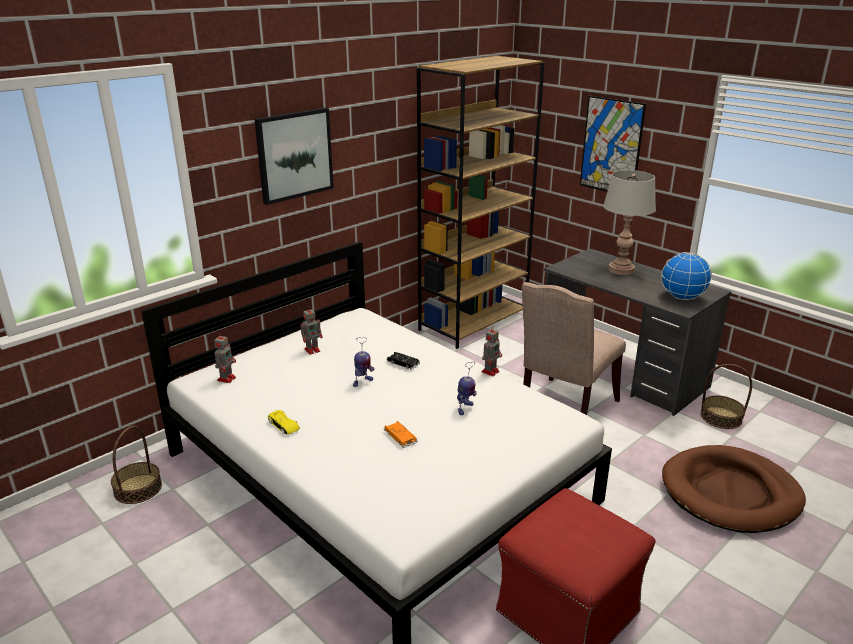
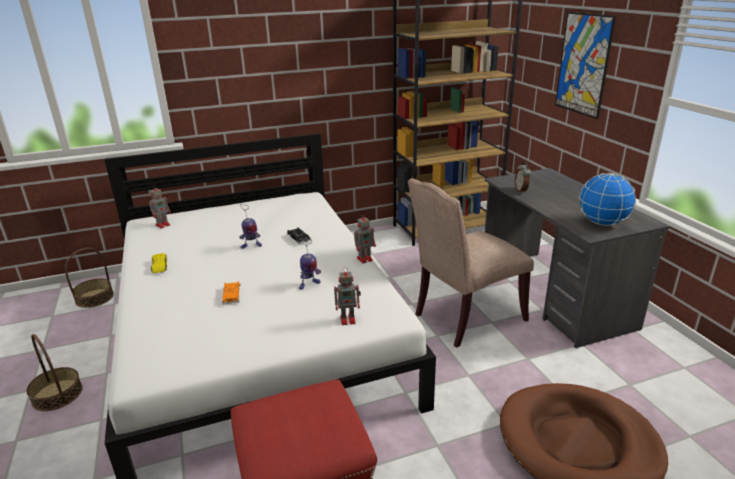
camera: 25 degrees right, 0 degrees up
(294, 155) = (261, 50): picture -> none
(313, 350) = (244, 216): toy robot -> toy robot (349, 319)
(589, 276) = (521, 191): none -> alarm clock
(621, 270) = (561, 190): grey table lamp -> none
(721, 417) = (630, 363): basket -> basket (57, 394)

